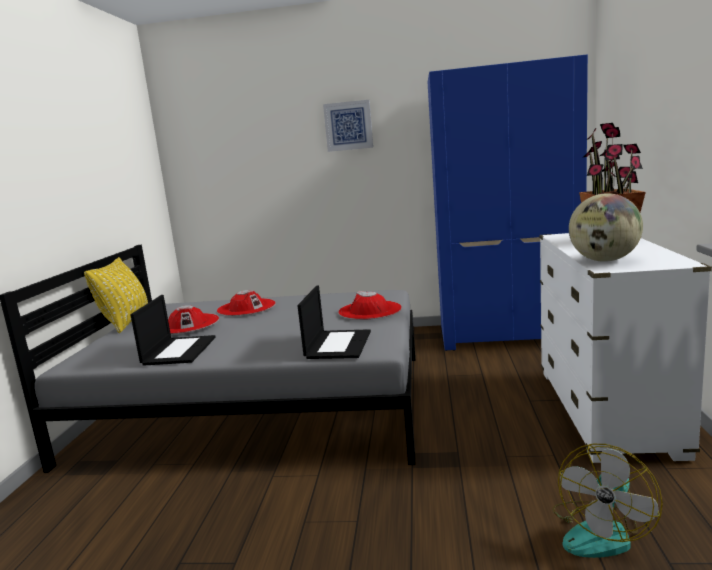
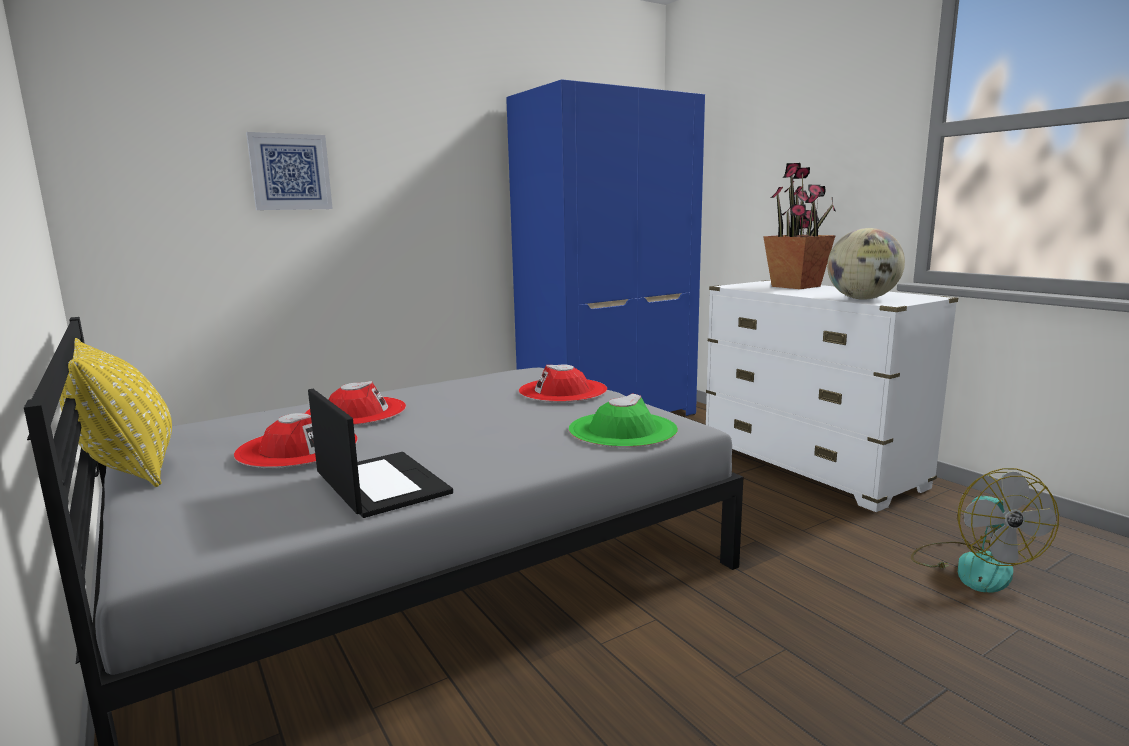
camera: 40 degrees left, 0 degrees up
(338, 344) = (622, 430): laptop -> green hat
(348, 126) = (403, 141): picture -> picture (290, 172)

